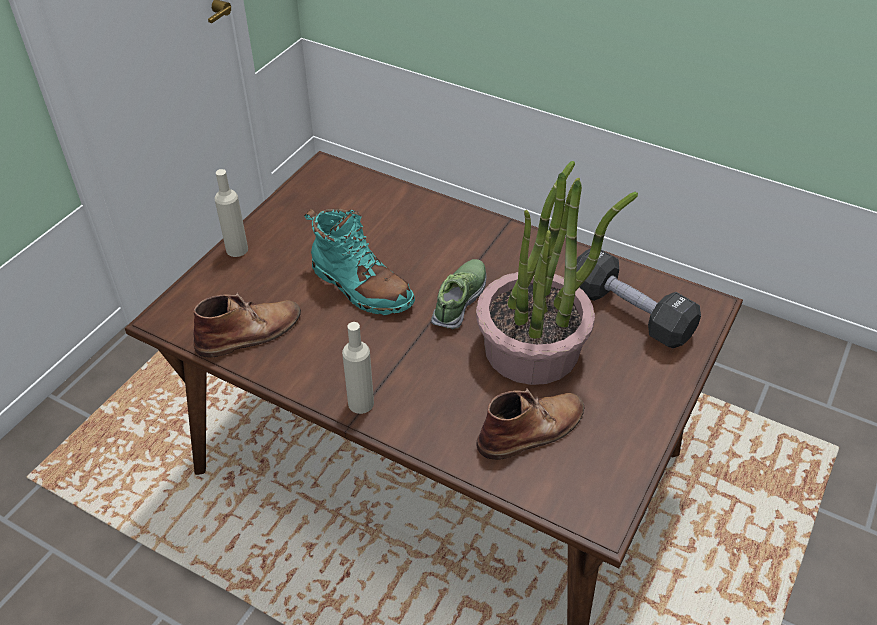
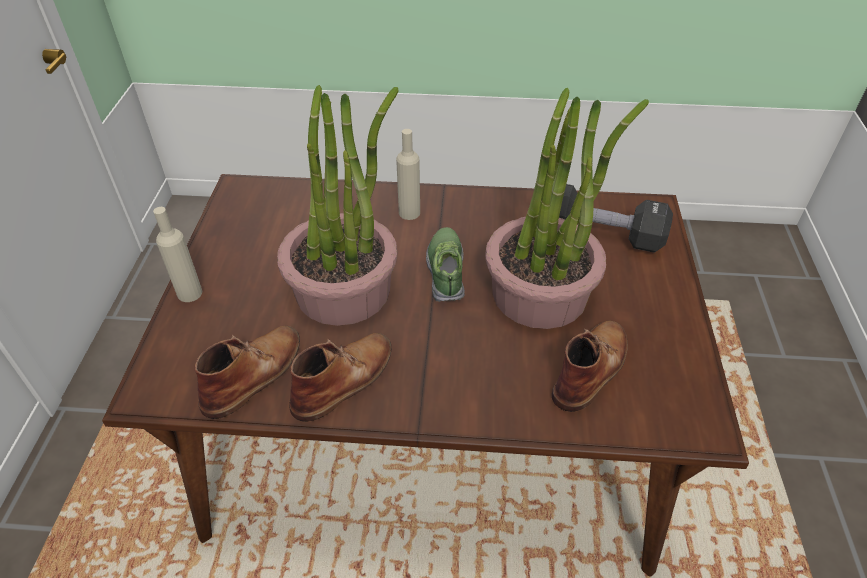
camera: 25 degrees left, 0 degrees up
(317, 362) = (345, 379): none -> brown boot
(361, 287) = (344, 289): turquoise boot -> potted plant
(361, 403) = (416, 404): beige bottle -> beige bottle (409, 212)

